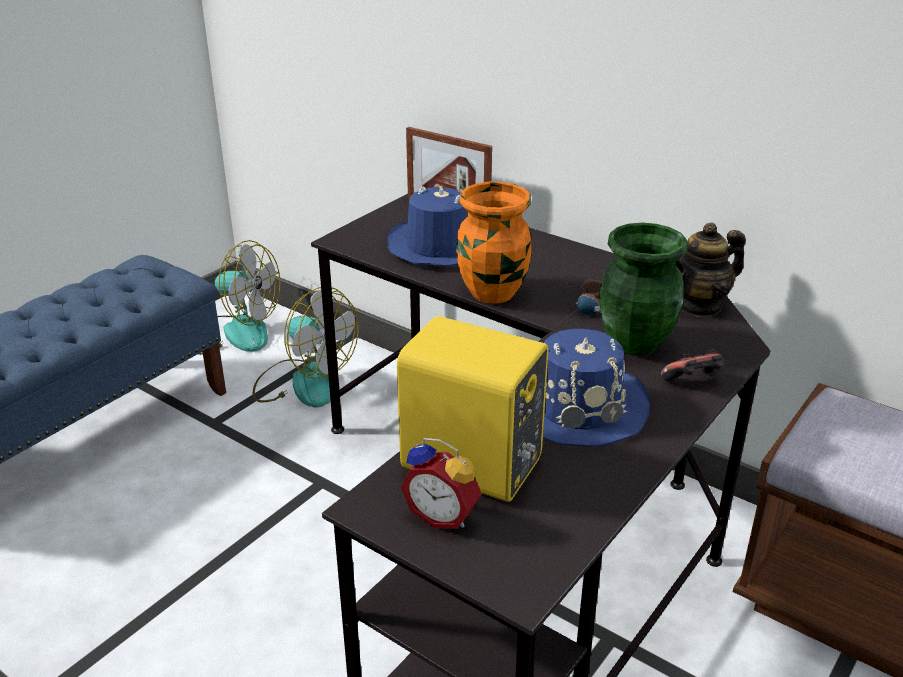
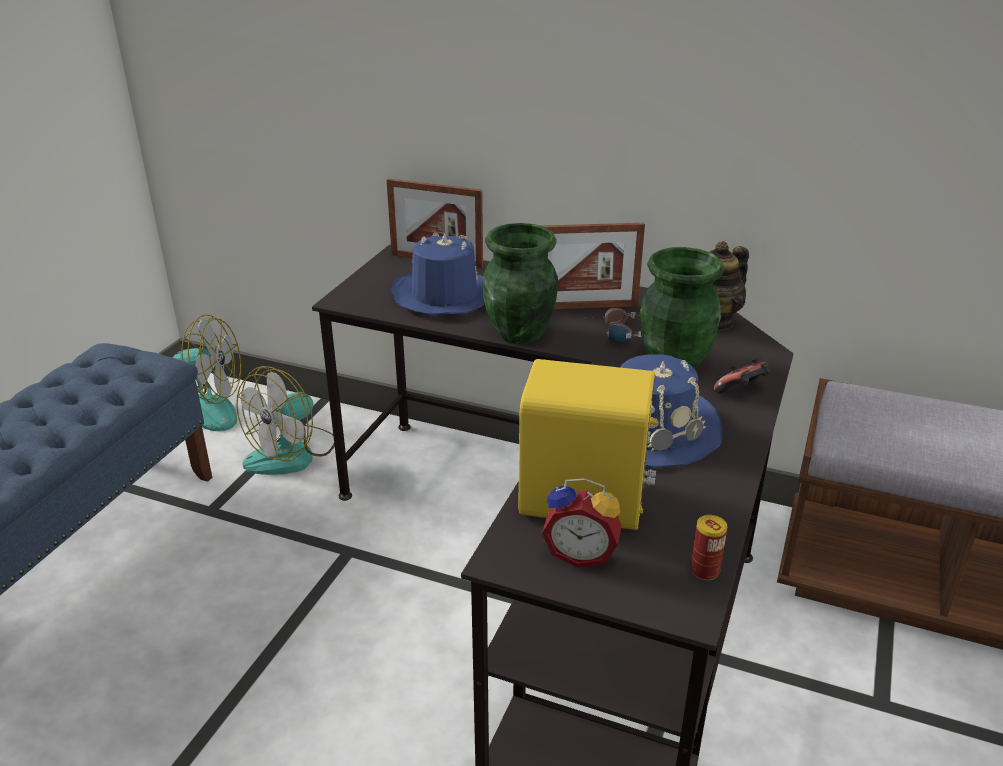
camera: 15 degrees left, 0 degrees up
(304, 382) = (292, 453): fan -> fan turned 105 degrees clockwise
(493, 293) = (520, 334): orange vase -> green vase
(558, 555) = (705, 570): none -> can
(571, 274) = (584, 307): none -> picture frame

